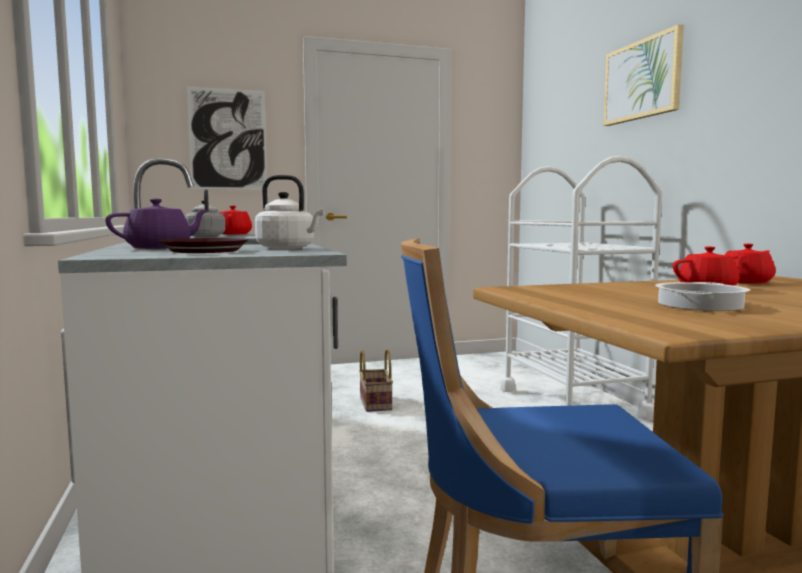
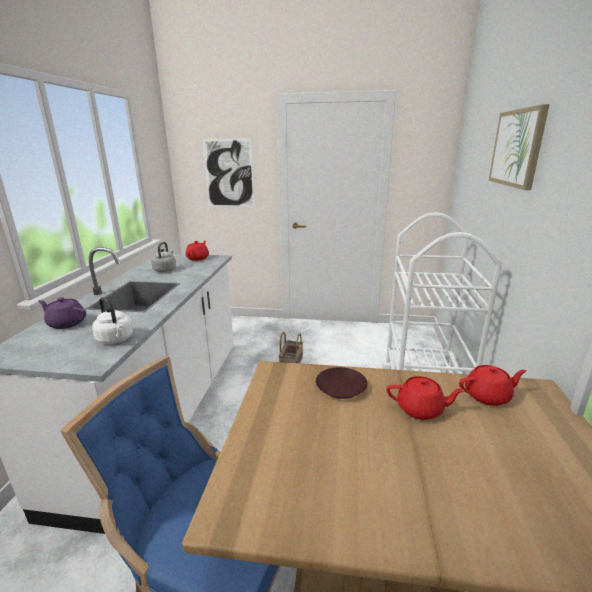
camera: 25 degrees right, 15 degrees up
(160, 248) = (66, 323): purple teapot -> purple teapot turned 150 degrees counterclockwise
(206, 251) = (61, 345): brown plate -> brown plate (341, 387)
(700, 305) = (344, 455): cooking pot -> none

